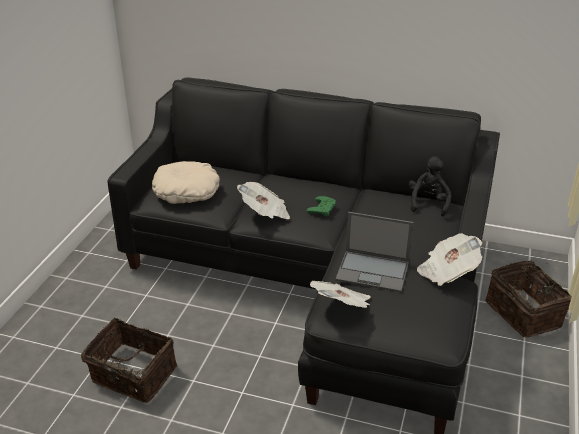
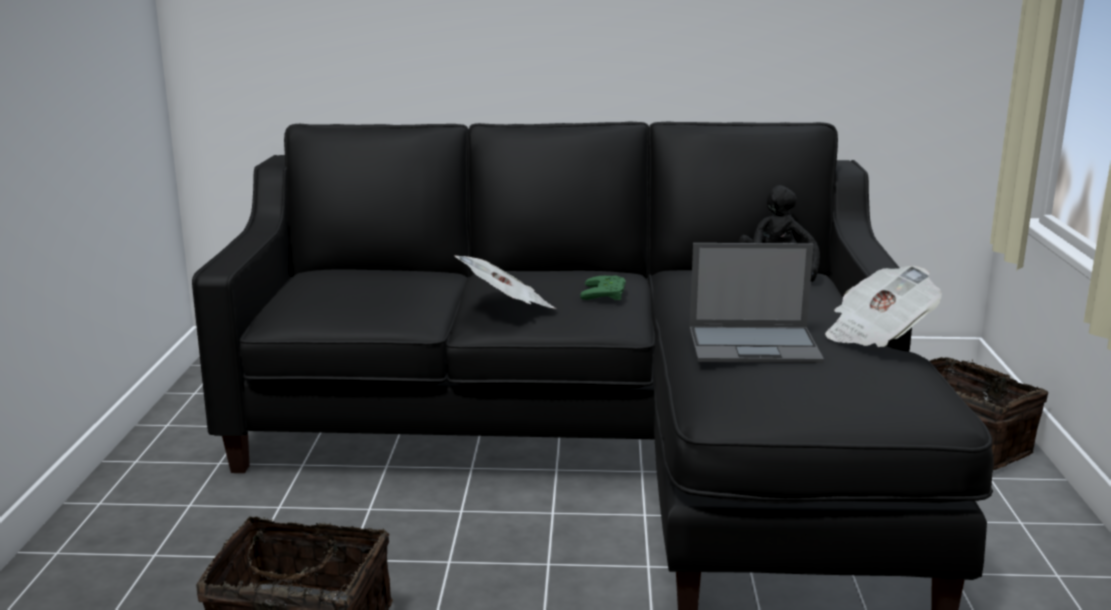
camera: 15 degrees left, 15 degrees down
(187, 191) = (343, 297): beige pillow -> none
(342, 306) = (736, 390): newspaper -> none

